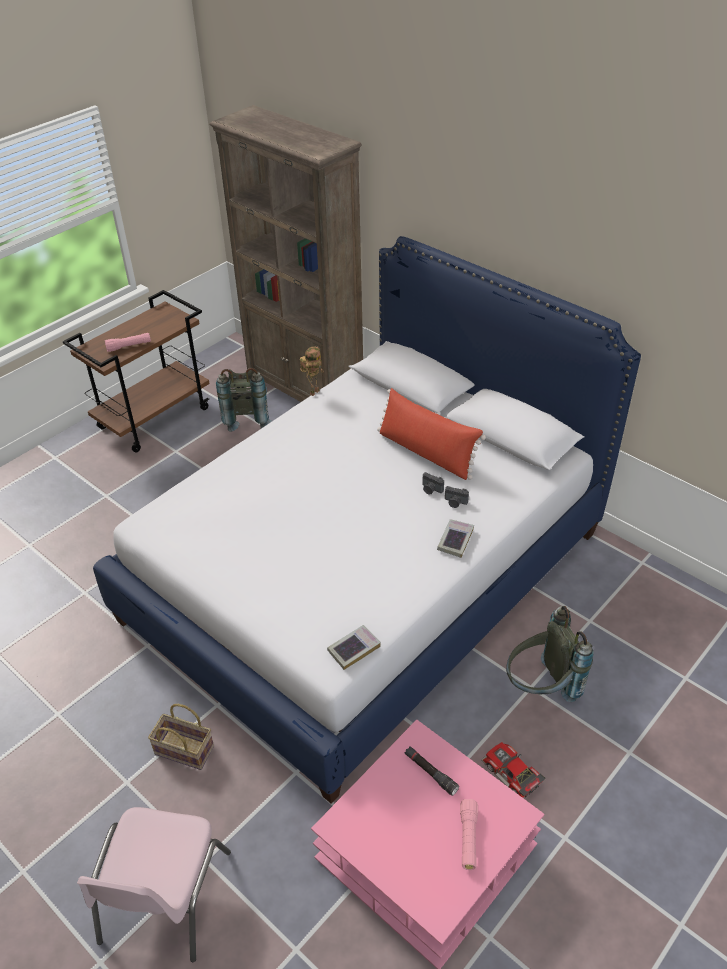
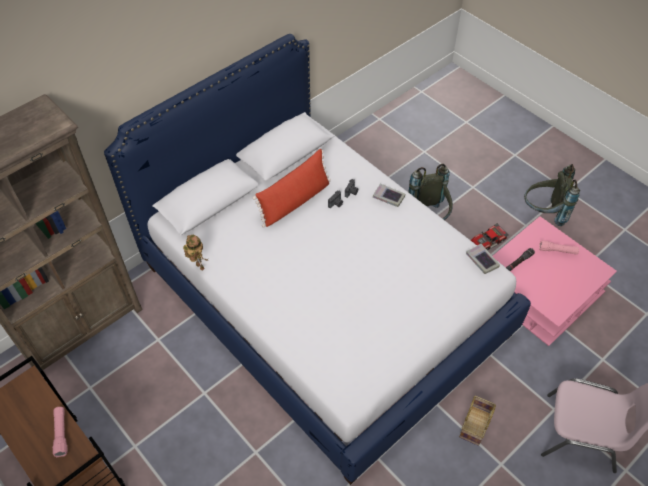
camera: 85 degrees left, 10 degrees up
(247, 417) = (103, 380): grey backpack -> grey backpack (543, 213)

